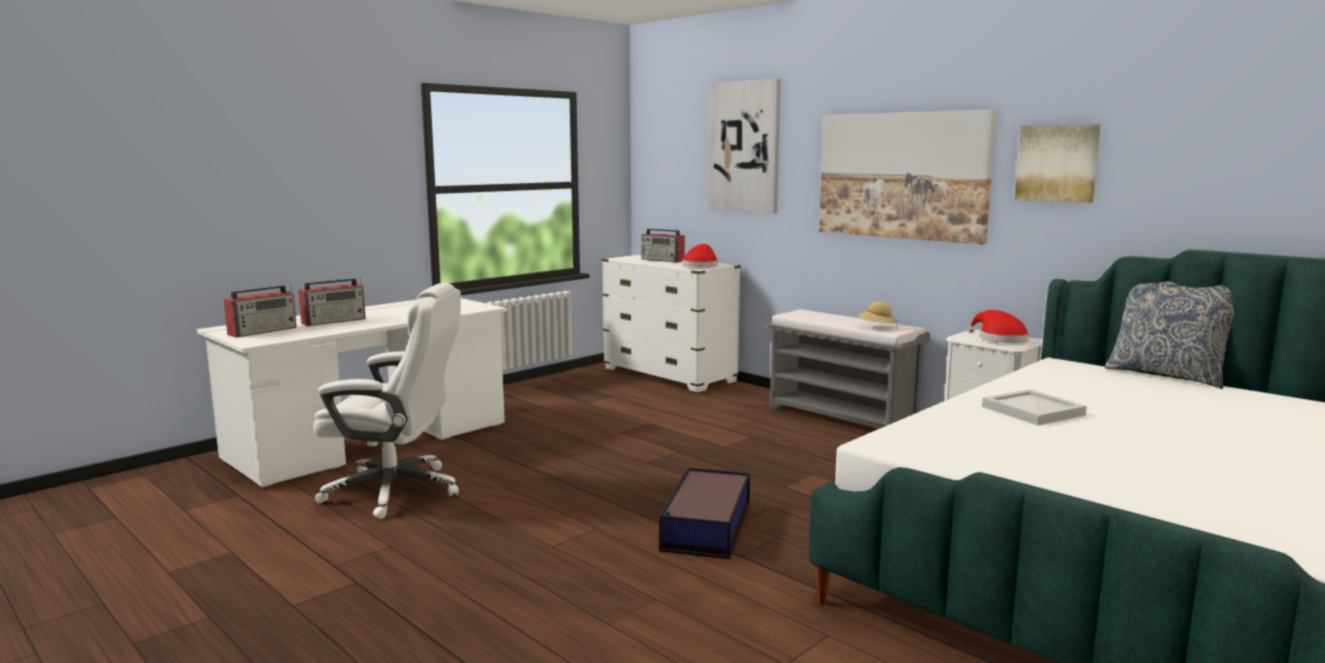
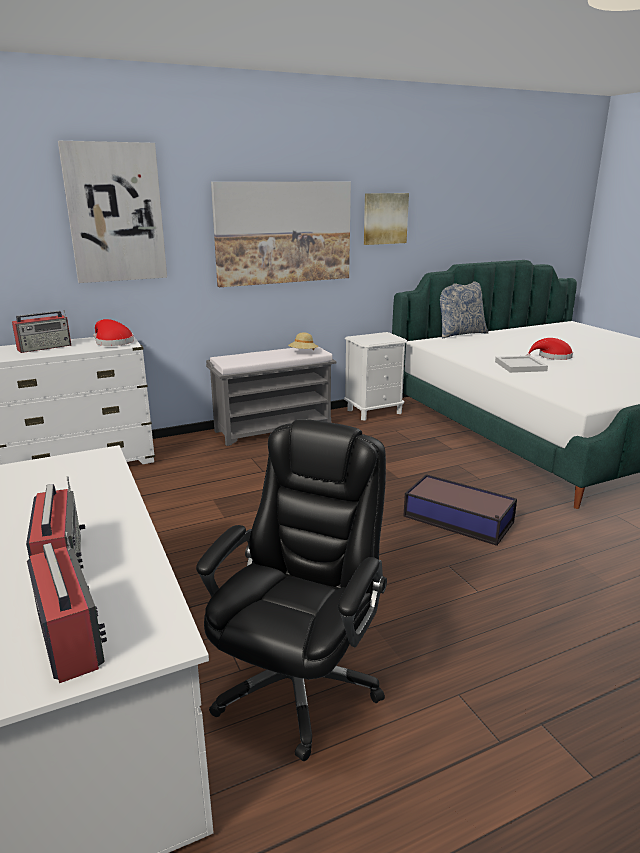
camera: 70 degrees left, 10 degrees up
(396, 490) = (299, 682): white office chair -> black office chair
(999, 339) = (380, 338): red hat -> red hat (552, 357)

